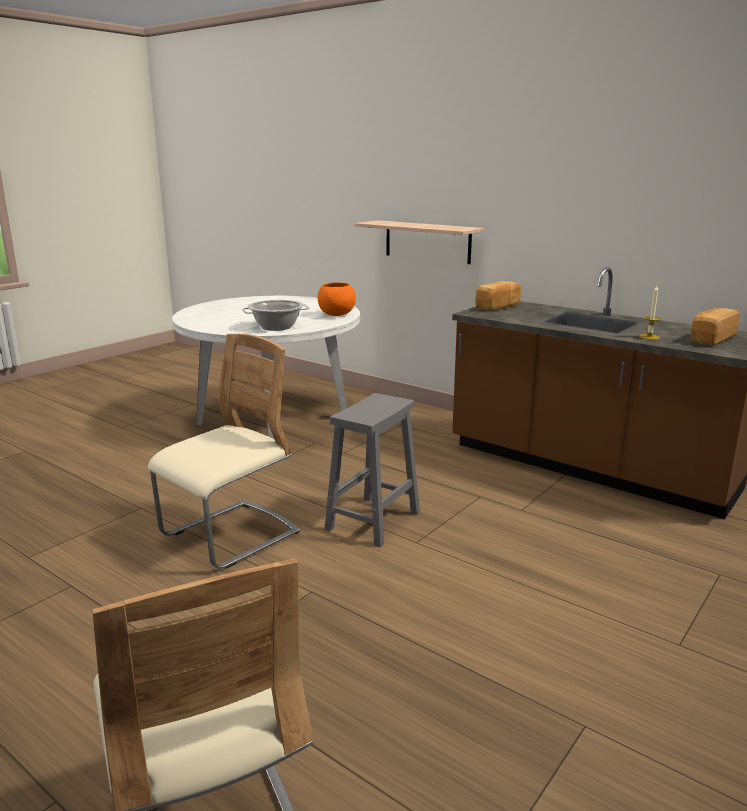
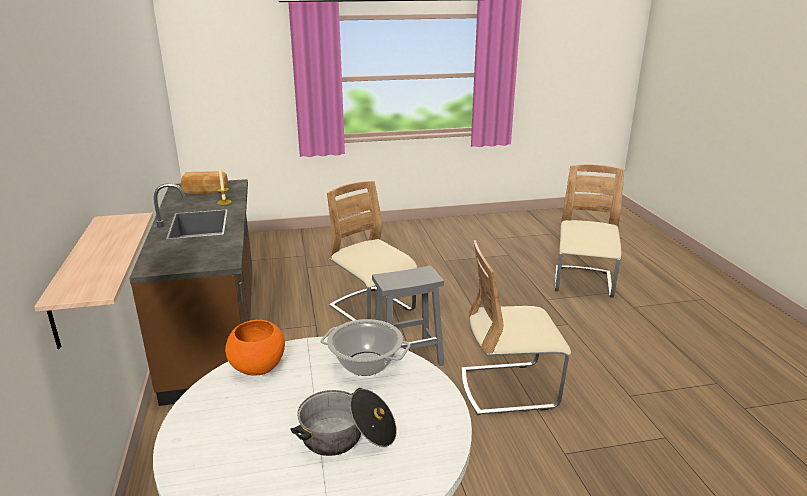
camera: 140 degrees left, 5 degrees up
(243, 313) = (347, 437): none -> cooking pot
(499, 307) = (181, 263): bread -> none
(504, 554) = (372, 309): none -> beige chair

